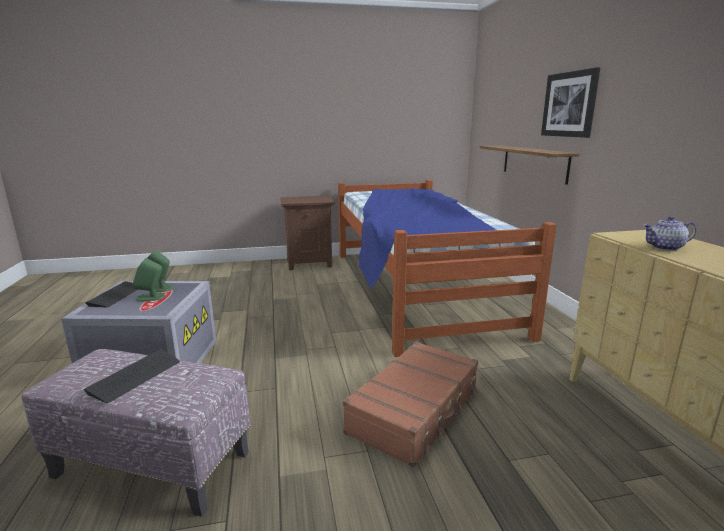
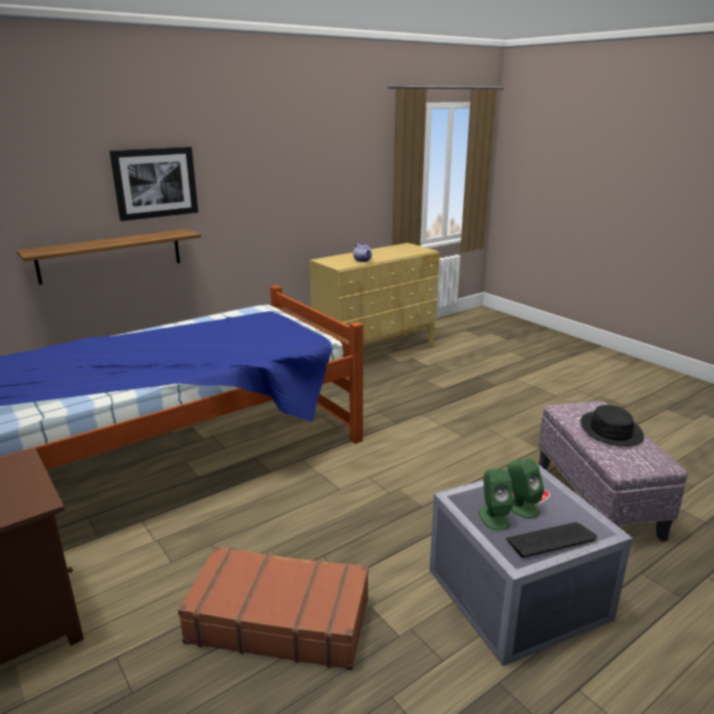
camera: 115 degrees left, 5 degrees up
(135, 376) = (610, 430): keyboard -> black hat
(415, 411) = (429, 419): brown suitcase -> brown suitcase (279, 619)

